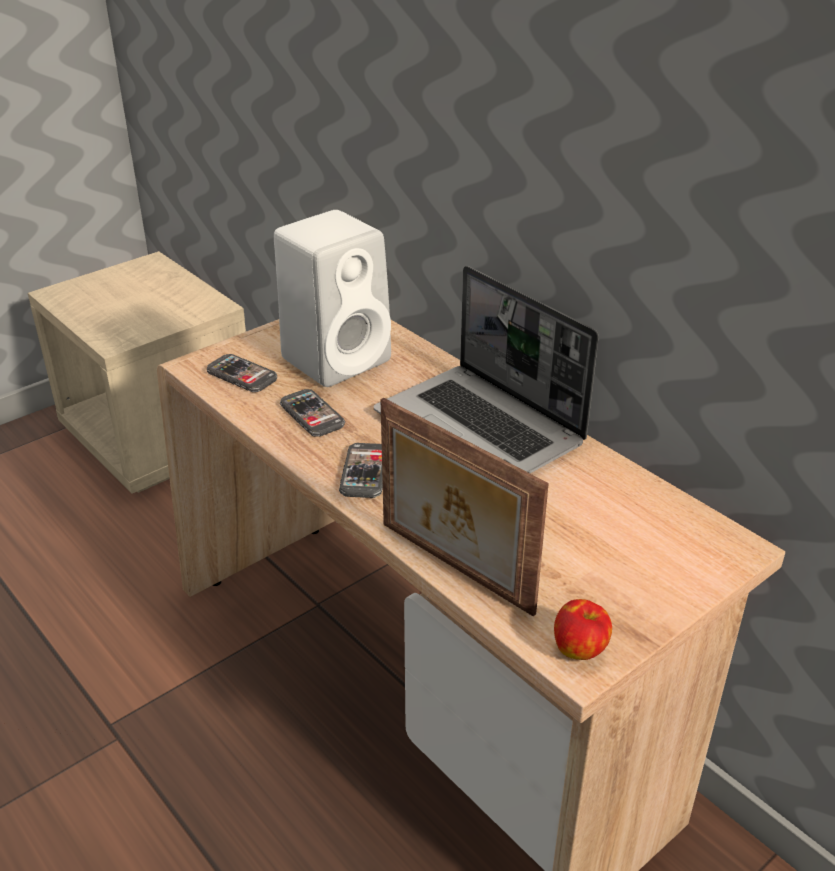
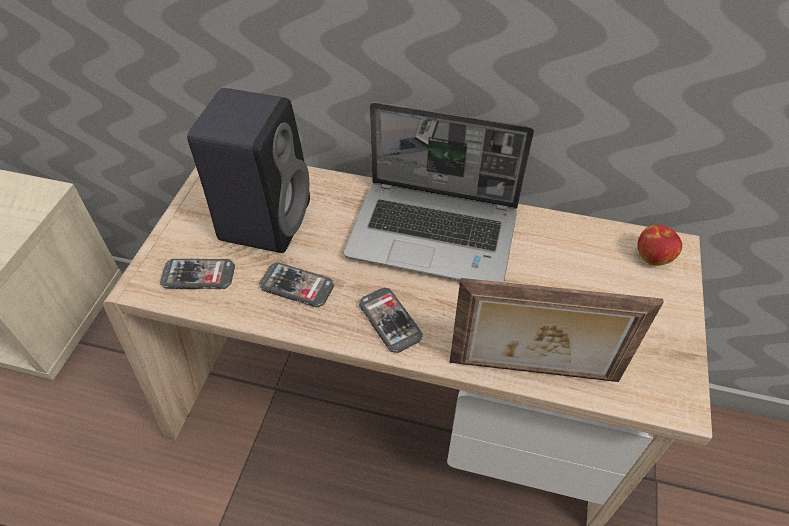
camera: 35 degrees left, 15 degrees up
(338, 358) = (266, 218): white speaker -> black speaker
(580, 649) = (669, 391): apple -> apple (653, 257)

